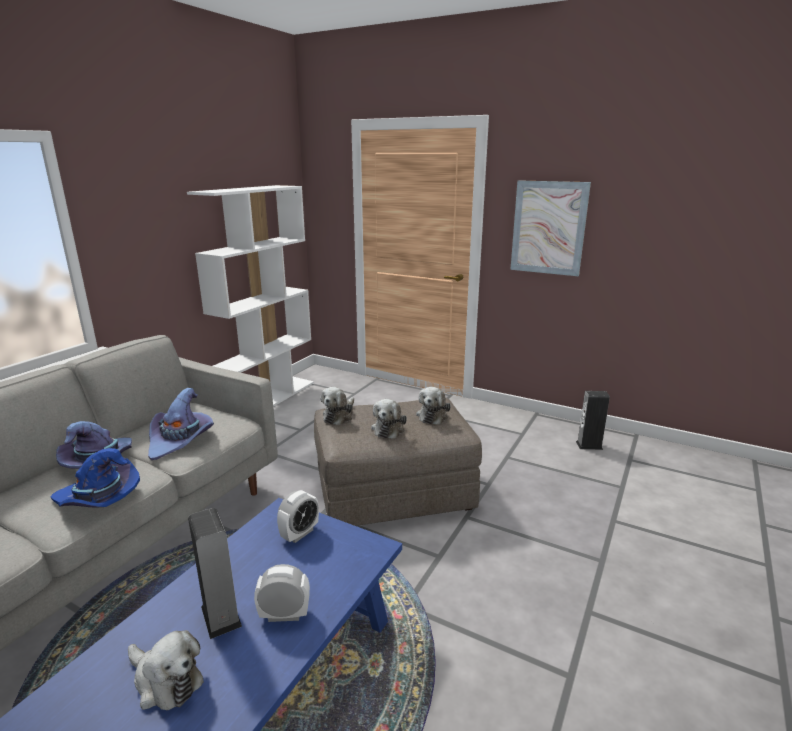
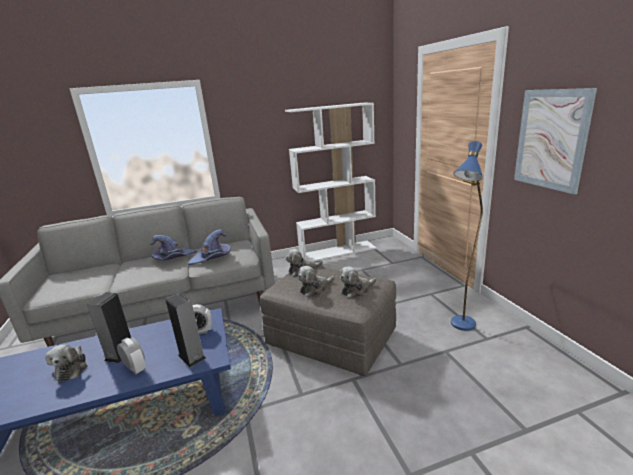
camera: 45 degrees right, 0 degrees up
(99, 499) = (147, 276): blue hat -> none
(494, 433) = (461, 328): none -> blue floor lamp
(589, 445) = (545, 376): speaker -> speaker (192, 356)

